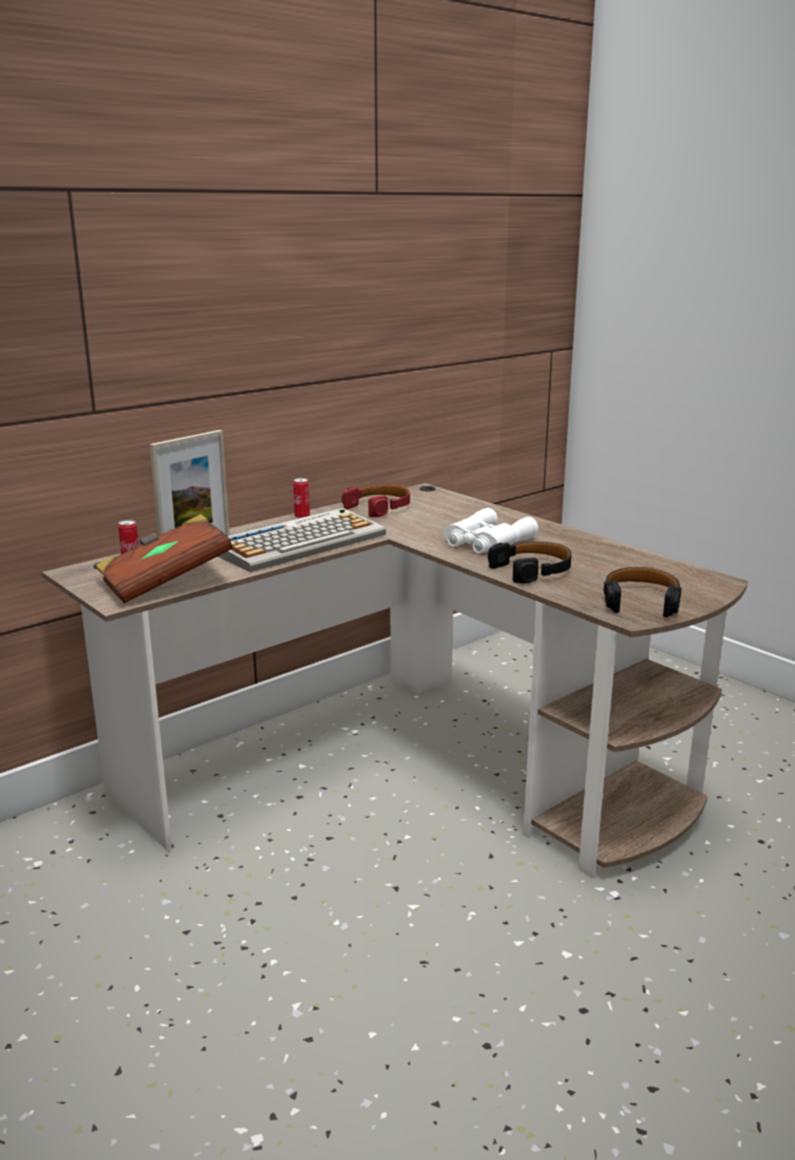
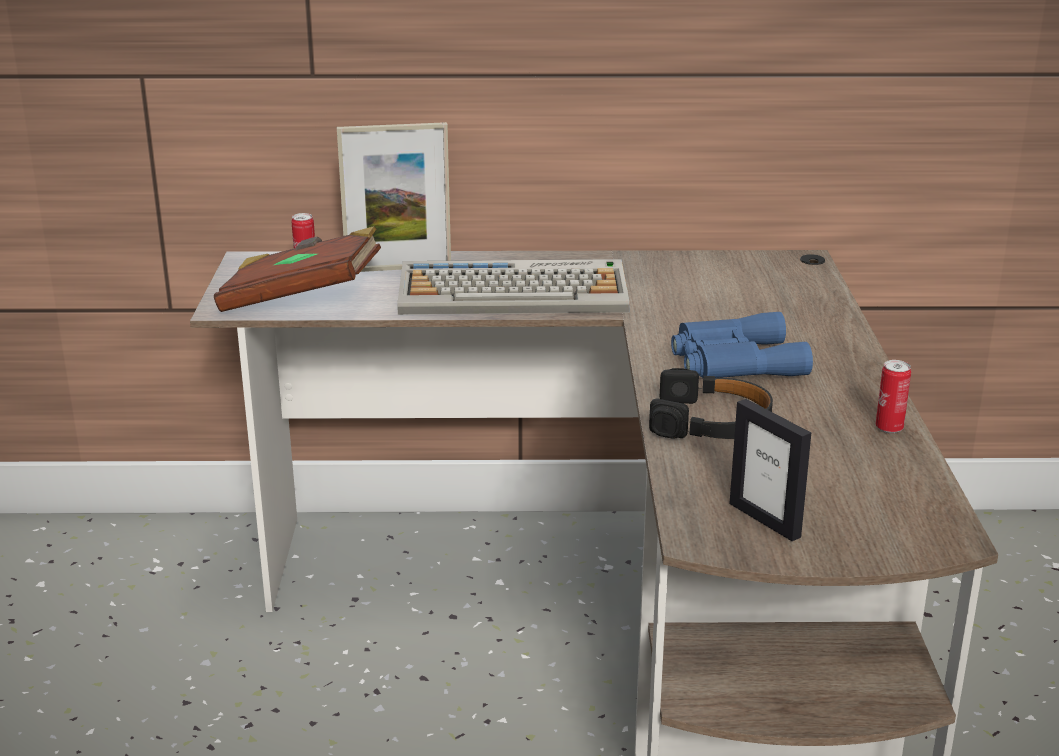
camera: 40 degrees right, 5 degrees up
(302, 517) = (580, 258): can -> can (889, 428)
(379, 507) = (696, 271): red headphones -> none
(485, 541) = (733, 361): white binoculars -> blue binoculars
(641, 600) = (765, 520): black headphones -> picture frame

